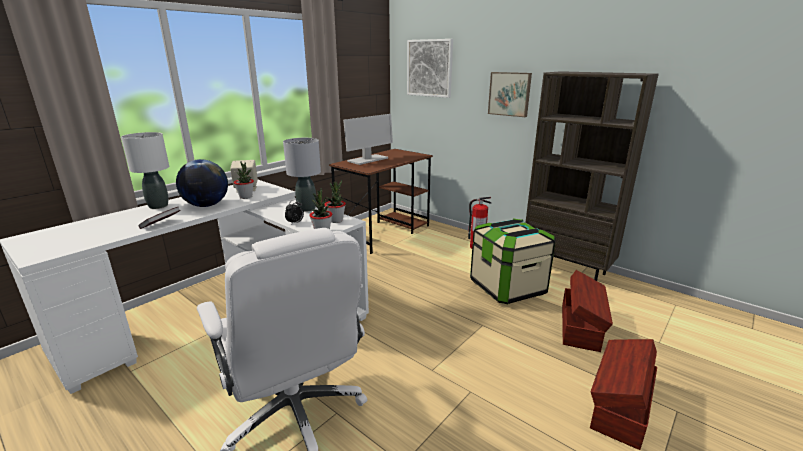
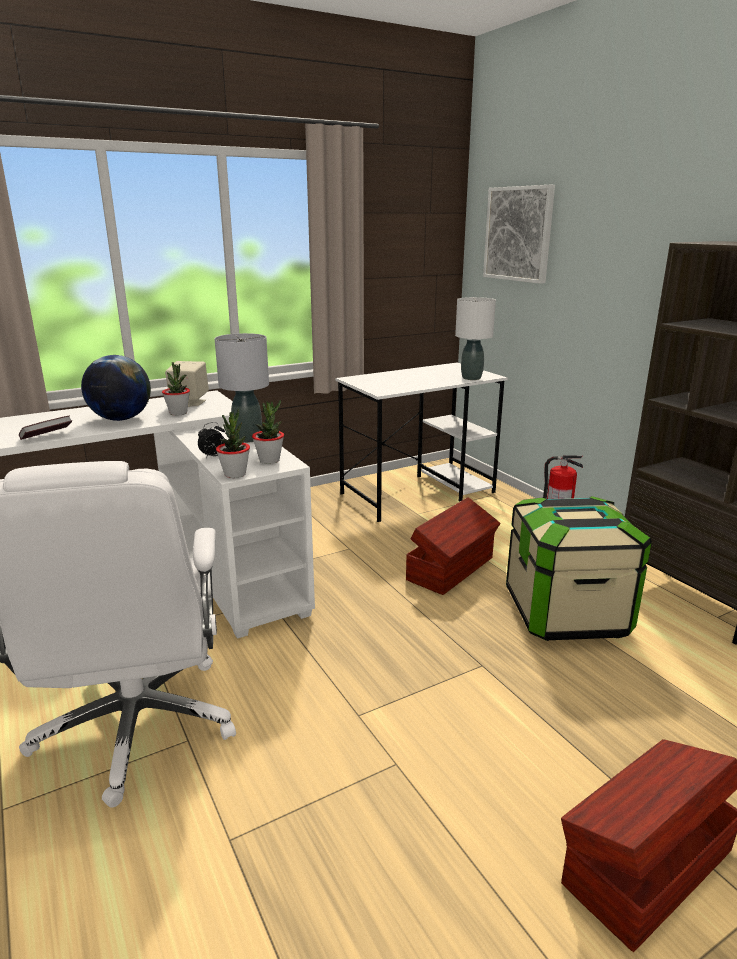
camera: 20 degrees right, 0 degrees up
(158, 206) = (67, 413): white table lamp -> white table lamp (471, 378)
(367, 160) = (397, 376): monitor -> none
(384, 232) = (419, 493): brown desk -> white desk
(510, 94) = (635, 280): picture -> none
(581, 326) = (660, 707): brown storage box -> brown storage box (452, 569)

